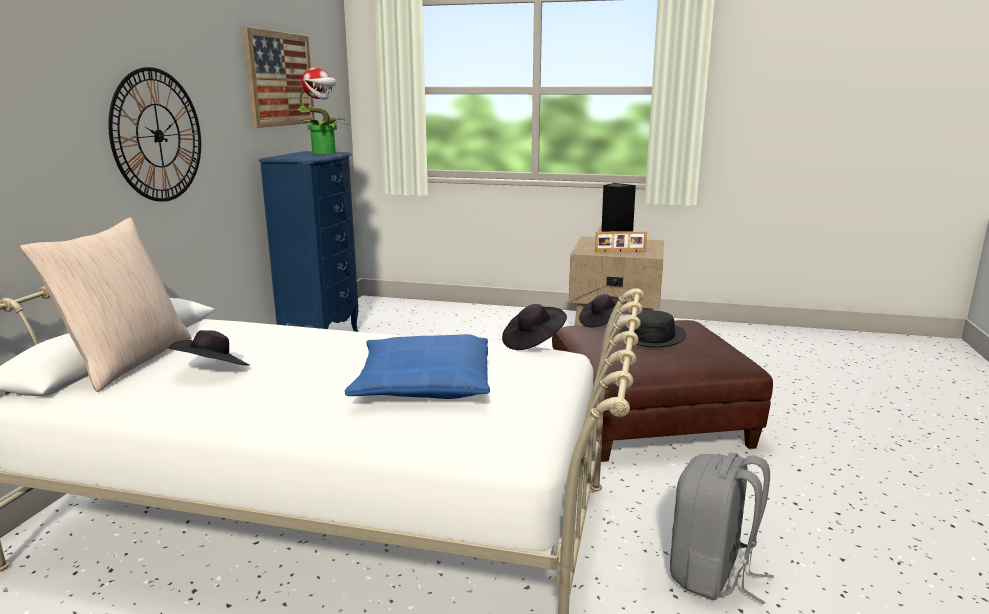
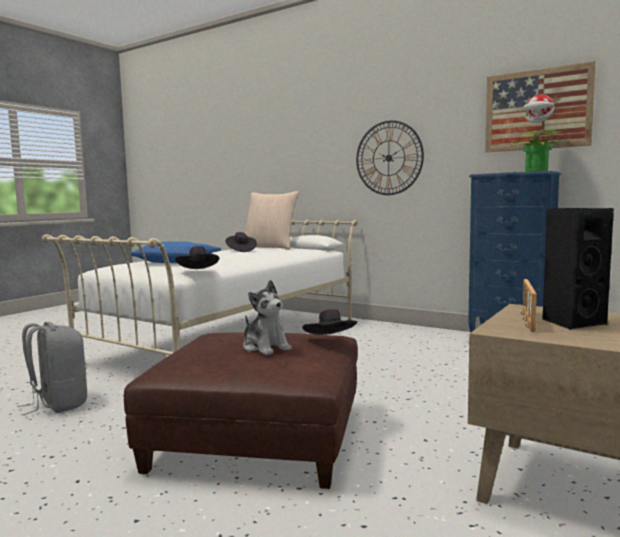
camera: 110 degrees right, 10 degrees down
(651, 336) = (265, 347): black hat -> plush toy

